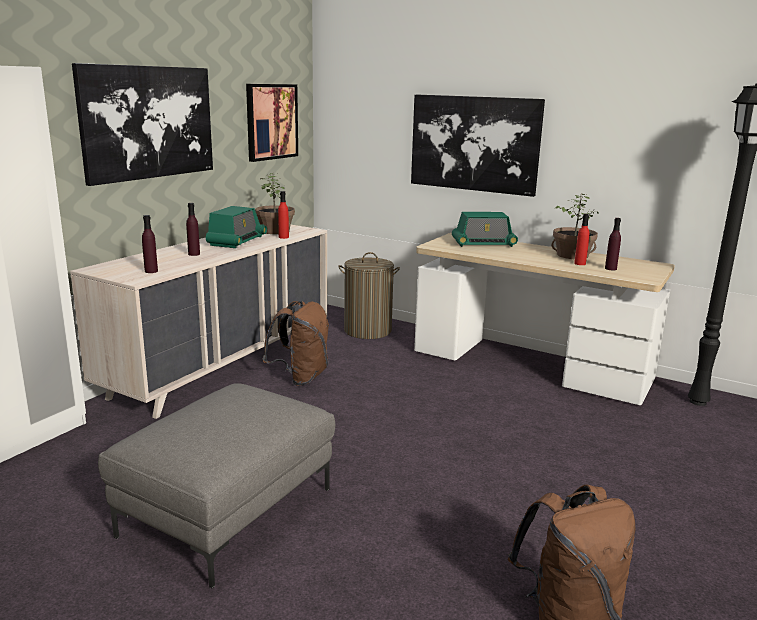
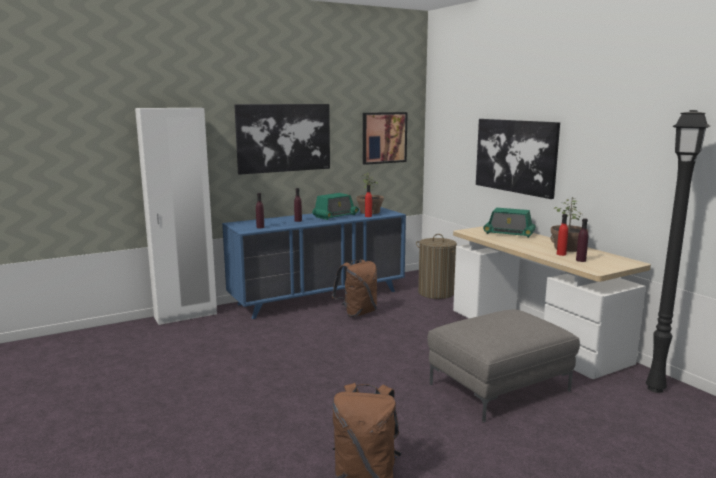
camera: 30 degrees right, 5 degrees down
(223, 364) = (319, 297): beige dresser -> blue dresser
(228, 513) = (239, 372): grey ottoman -> grey ottoman (499, 388)

